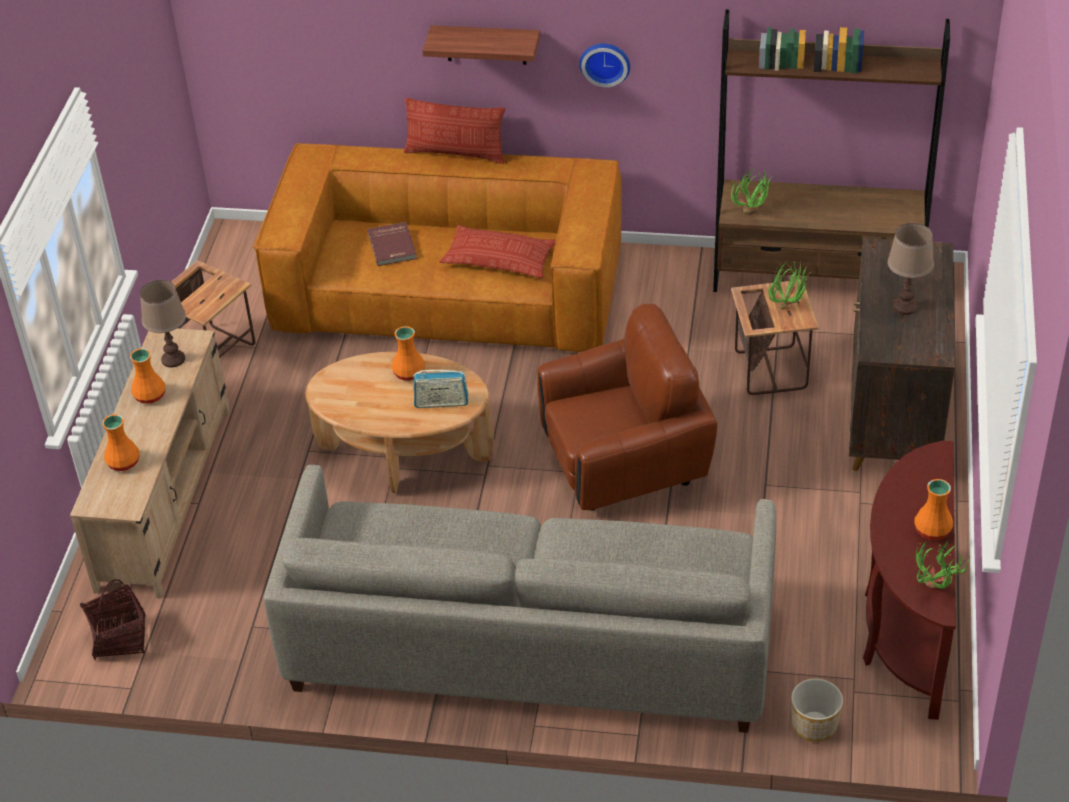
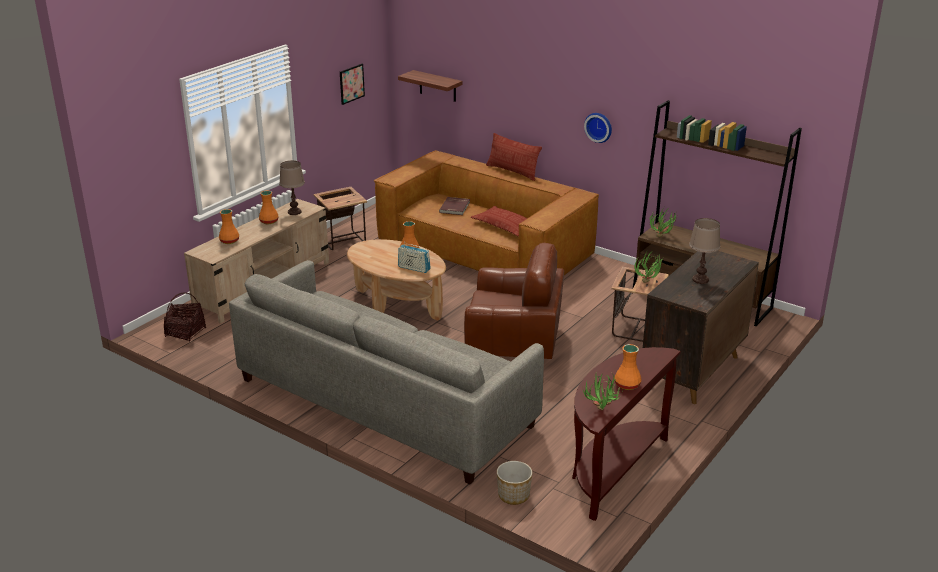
camera: 25 degrees right, 15 degrees down
(147, 88) = (351, 83): none -> picture
(486, 44) = (537, 104): shelf -> shelf (437, 86)

